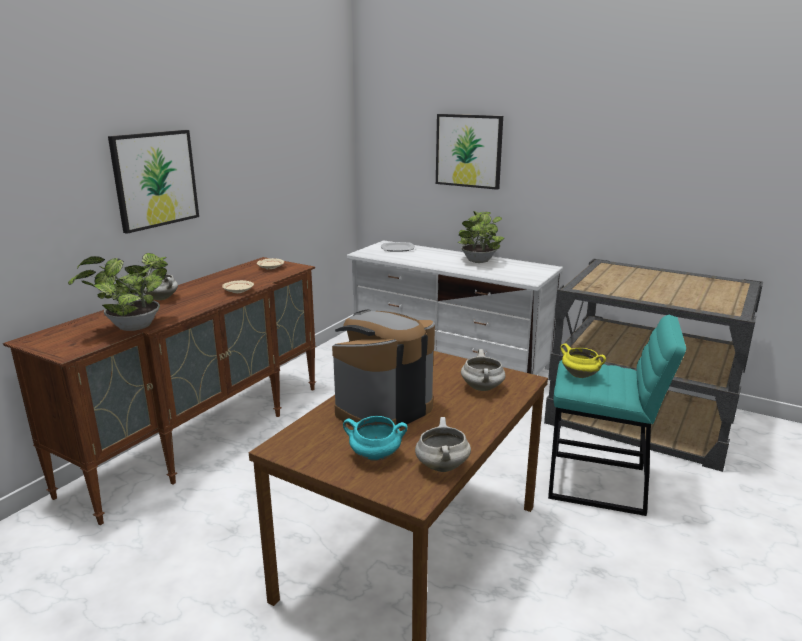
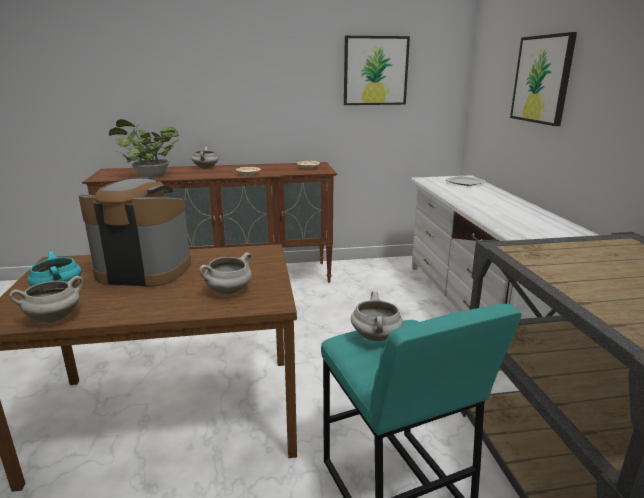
camera: 50 degrees right, 0 degrees up
(155, 179) = (225, 81): picture -> picture (375, 71)
(478, 262) = (509, 208): potted plant -> none
(581, 375) = (376, 337): yellow cooking pot -> white cooking pot

